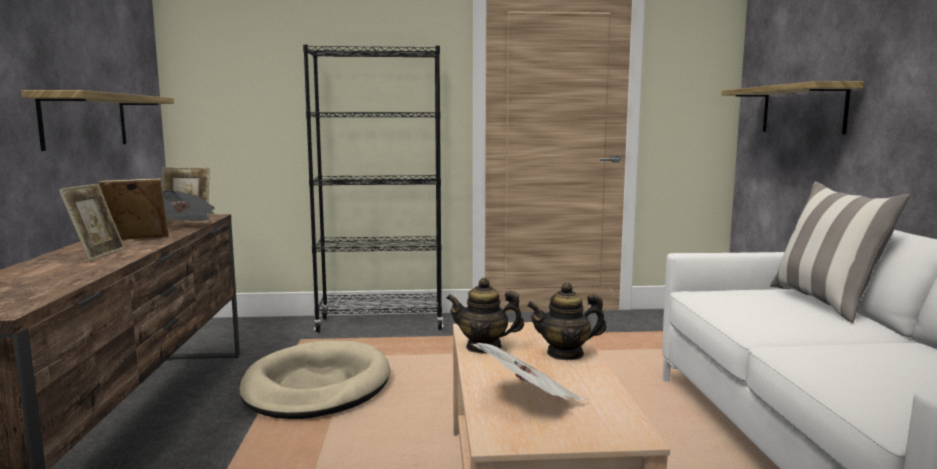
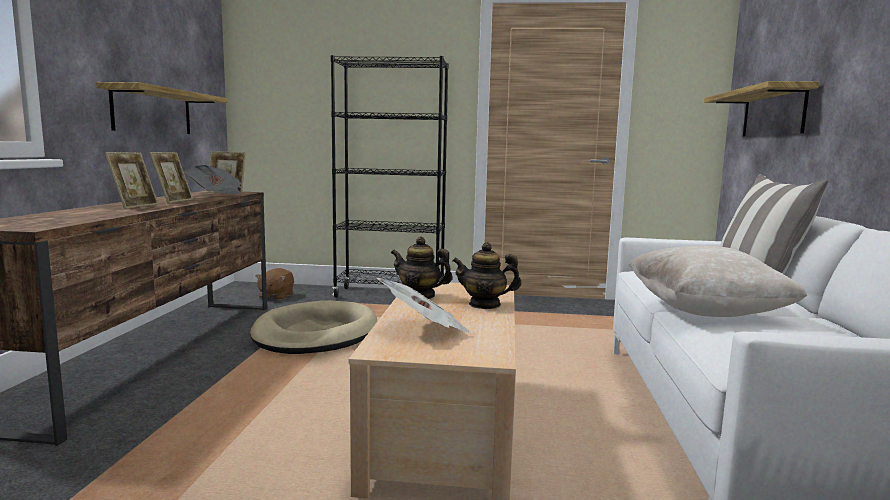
camera: 10 degrees right, 0 degrees up
(137, 240) = (173, 201): picture frame -> picture frame turned 105 degrees clockwise
(243, 337) = (275, 296): none -> brown plush toy
(806, 345) = (706, 312): none -> beige pillow

